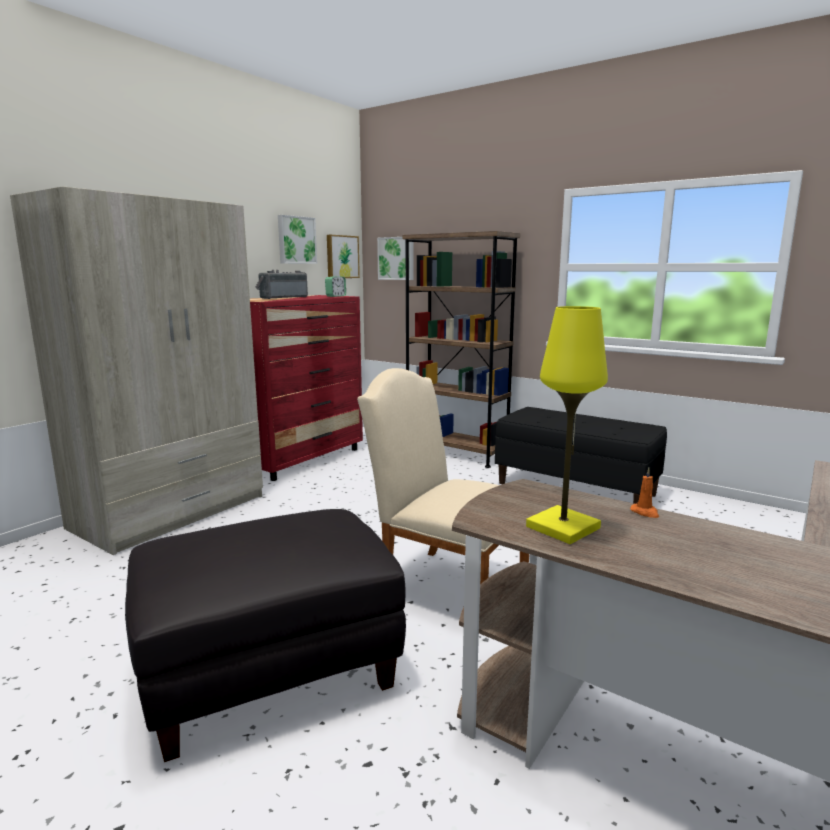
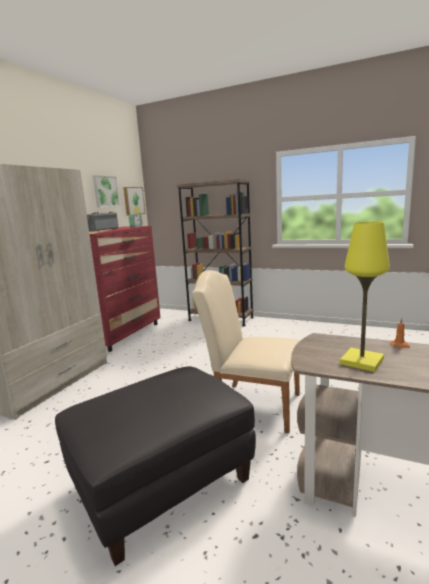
camera: 10 degrees left, 0 degrees up
(396, 258) = (169, 200): picture -> none
(576, 489) = (301, 333): black bench -> none

